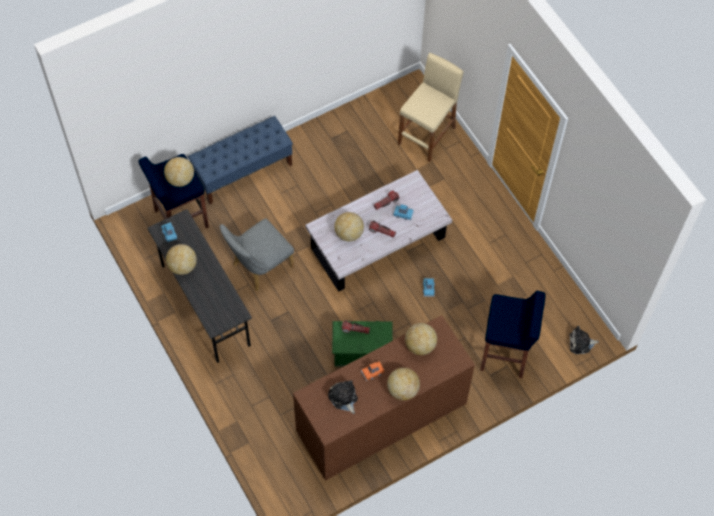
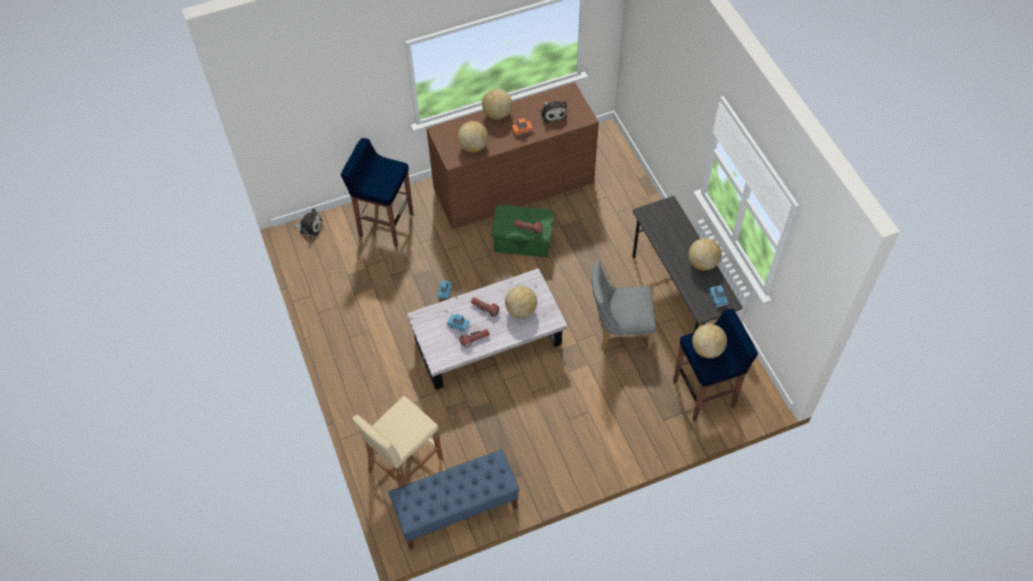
camera: 170 degrees left, 5 degrees down
(243, 171) = (631, 443): blue bench -> blue bench (456, 510)
(259, 268) = (619, 331): grey chair -> grey chair turned 150 degrees counterclockwise

